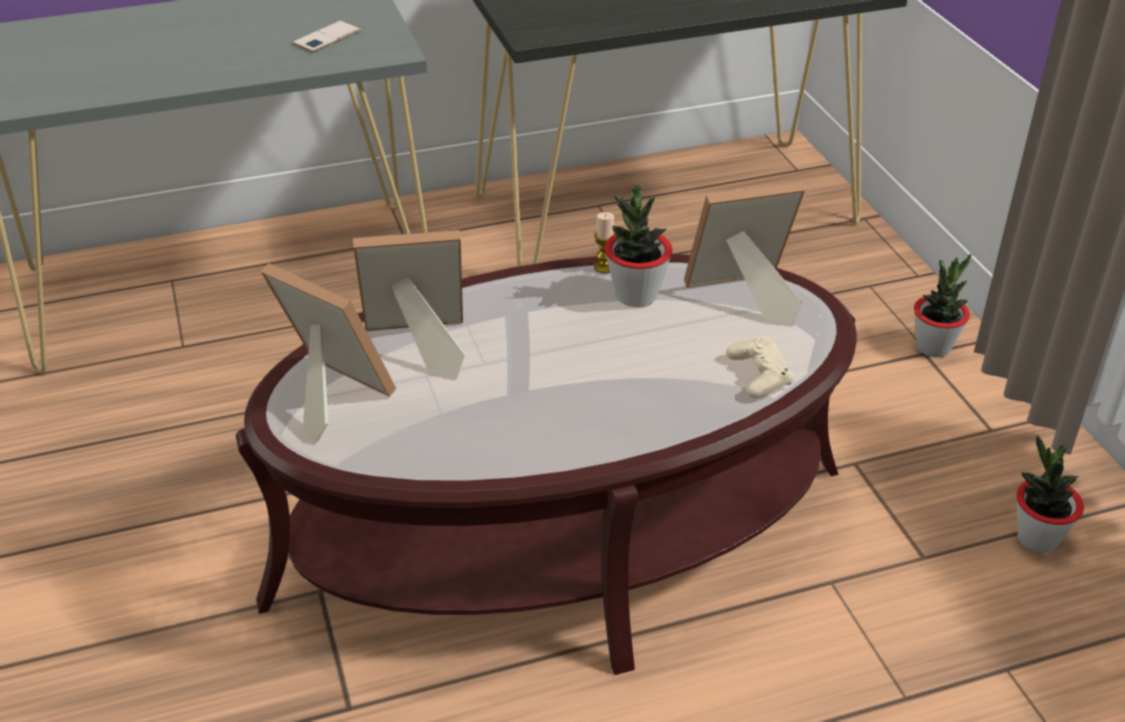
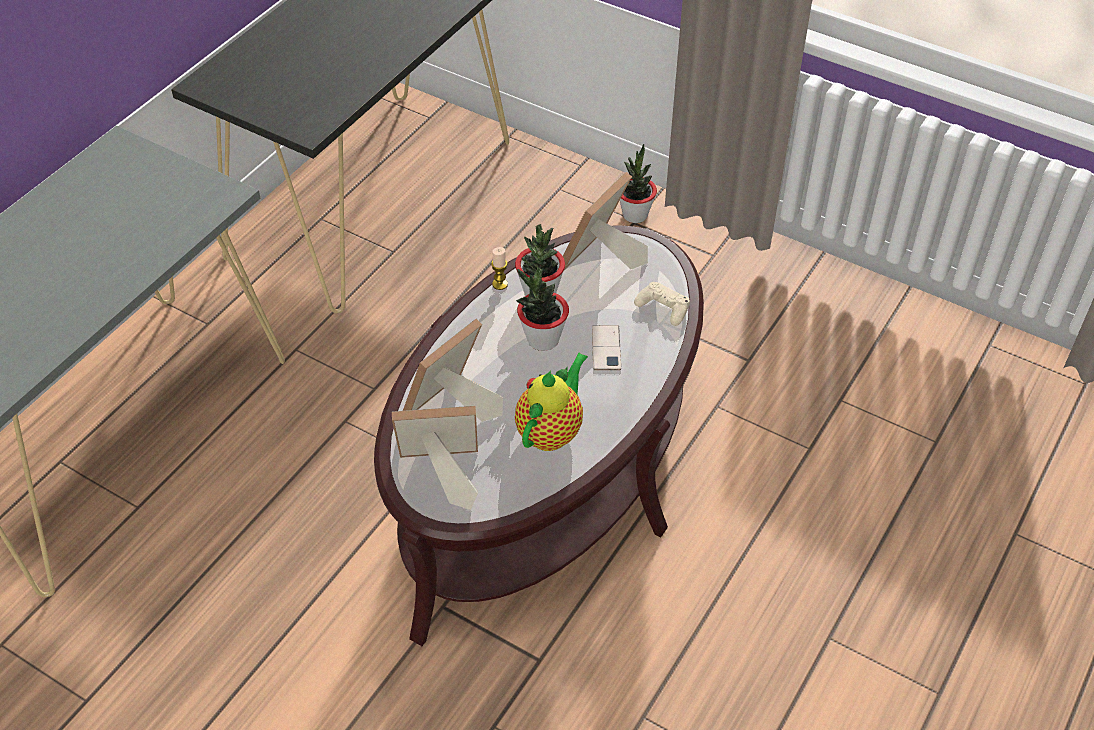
camera: 40 degrees left, 10 degrees up
(327, 37) = (157, 206): phone -> phone (606, 348)
(487, 421) = (551, 431): none -> teapot
(1037, 539) = (792, 312): potted plant -> potted plant (542, 339)

